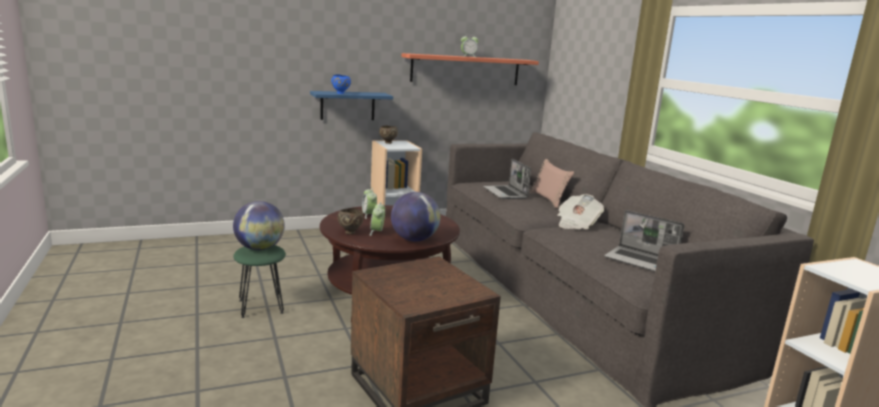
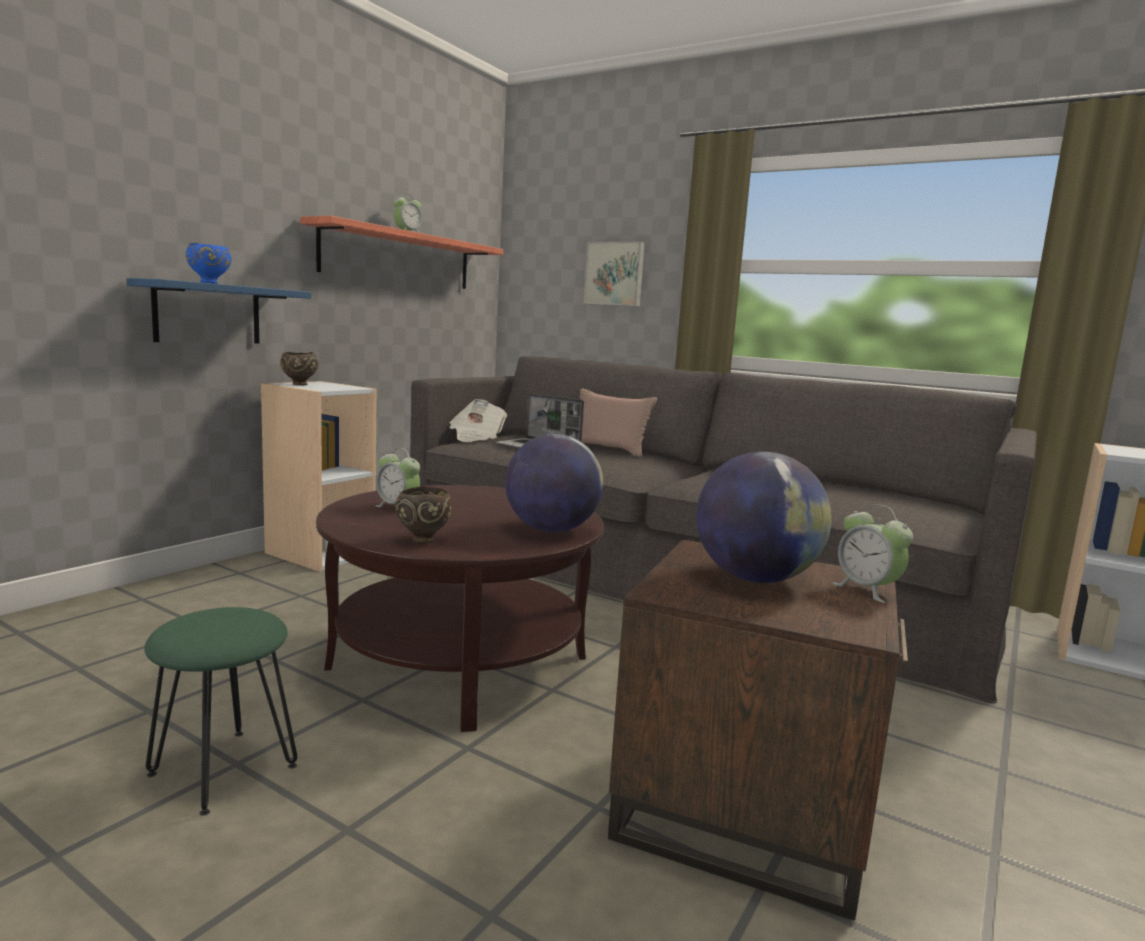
camera: 35 degrees left, 5 degrees down
(259, 248) = (214, 622): globe -> globe (755, 578)
(377, 232) = (469, 530): alarm clock -> alarm clock (867, 590)
(576, 224) = (702, 471): newspaper -> newspaper (475, 437)
(601, 81) = (615, 274): none -> picture
(641, 261) = (863, 499): laptop -> none

